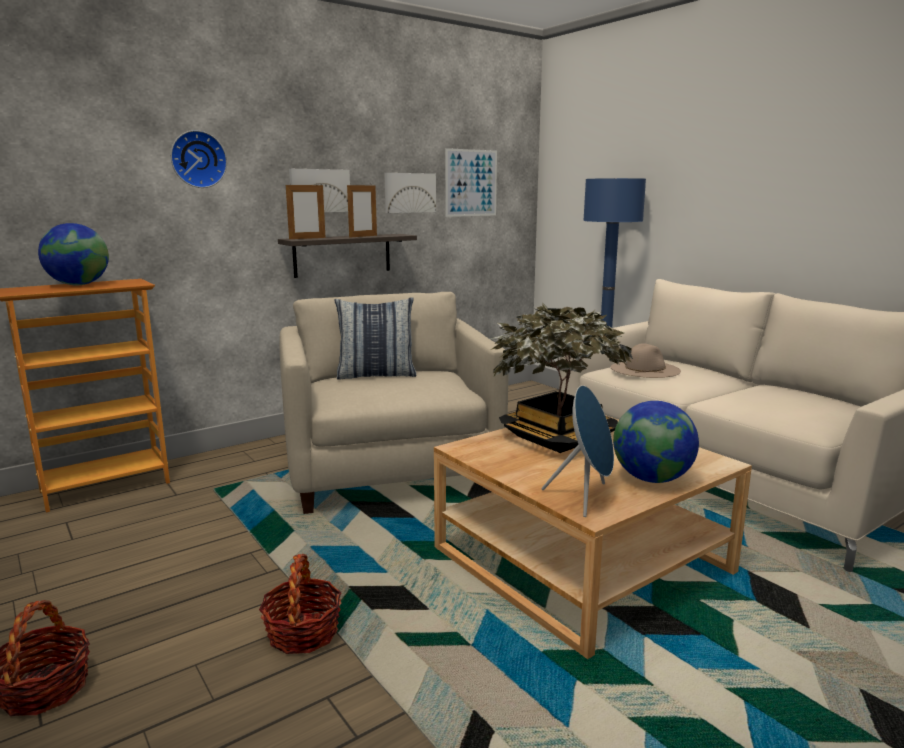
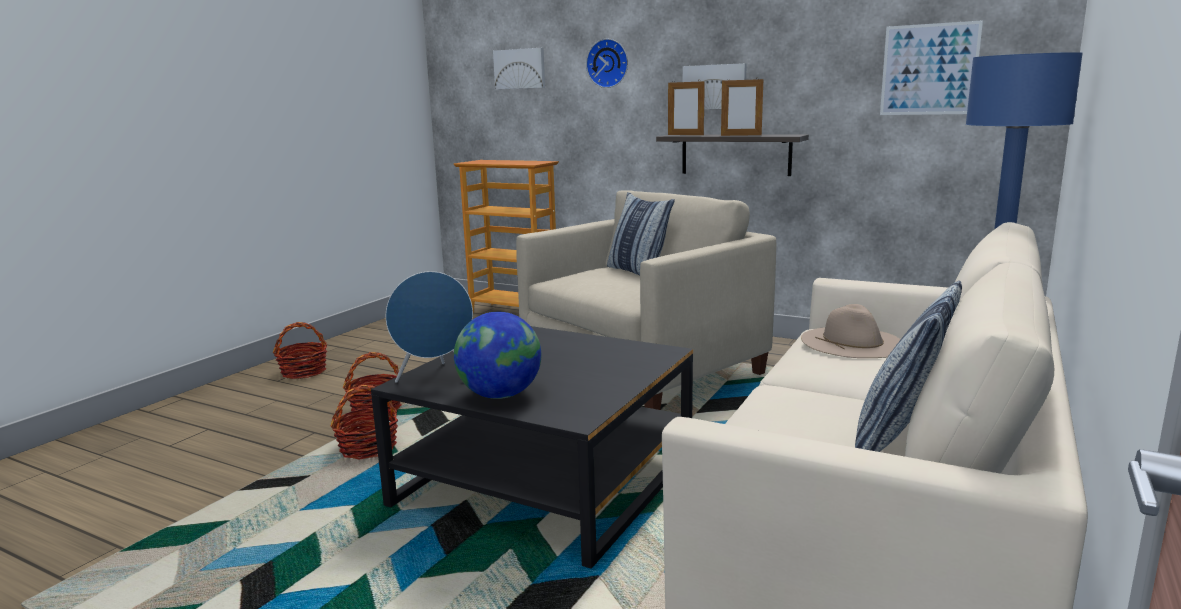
camera: 65 degrees right, 0 degrees up
(78, 285) = (512, 161): globe -> none
(409, 193) = (826, 86): picture -> picture (520, 69)
(424, 654) = (368, 448): none -> basket
(558, 438) = (577, 352): potted plant -> none
(581, 560) = (546, 480): beige coffee table -> black coffee table
(808, 395) = (901, 437): none -> pillow

